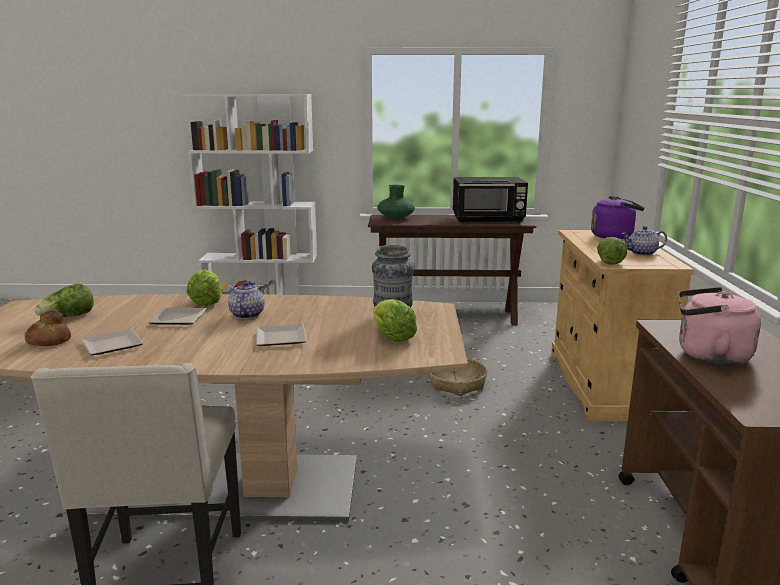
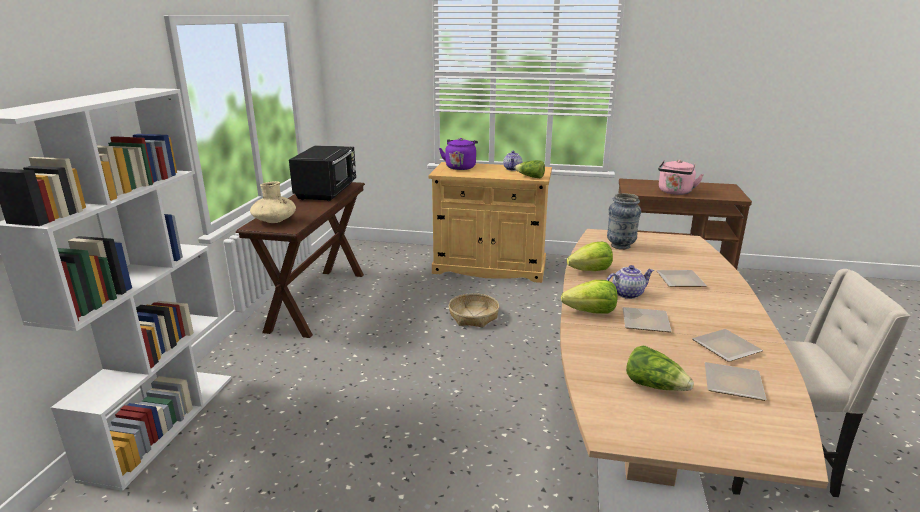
camera: 80 degrees left, 5 degrees up
(49, 341) = (731, 385): bread -> plate
(246, 315) = (627, 294): teapot -> teapot turned 150 degrees clockwise
(392, 337) = (663, 249): lettuce -> lettuce (590, 271)
(396, 218) = (274, 221): green vase -> beige vase

